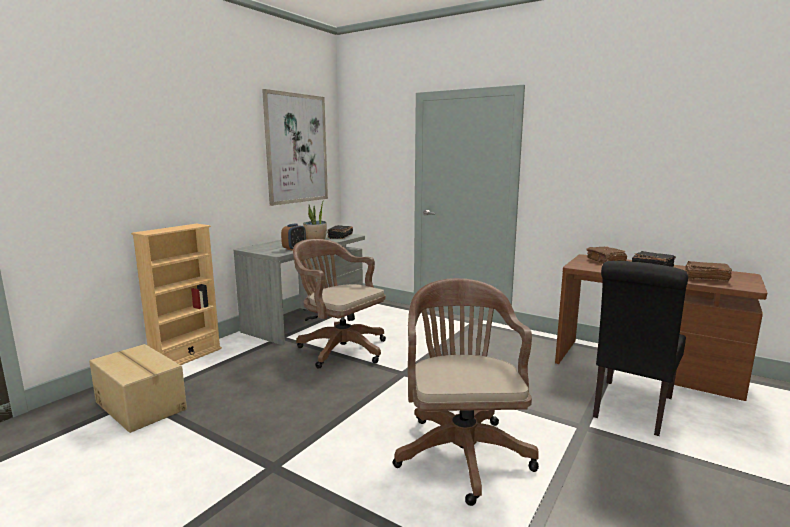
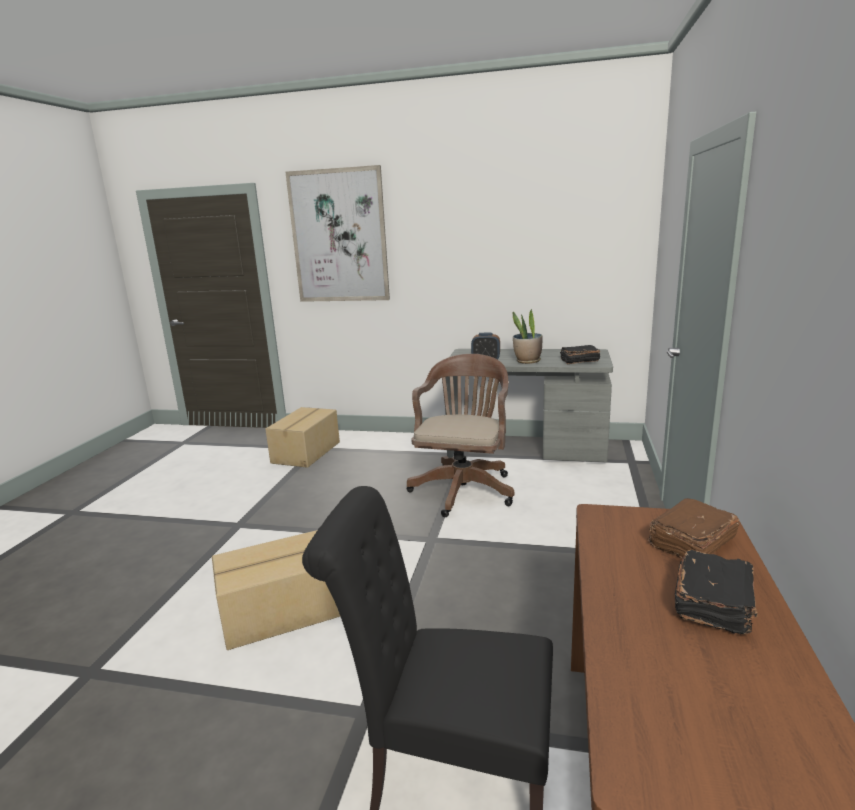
camera: 70 degrees right, 5 degrees up
(186, 357) = (390, 436): beige bookcase -> none
(296, 149) = (564, 237): picture -> picture (339, 236)
(461, 450) = (281, 612): brown office chair -> cardboard box
(705, 278) = (676, 691): brown book -> none

